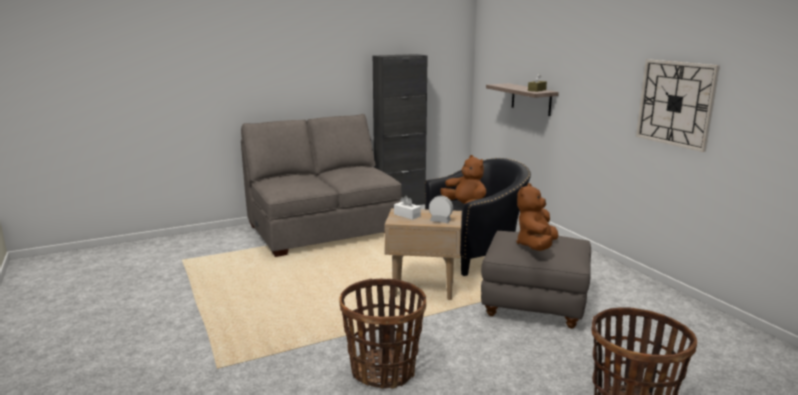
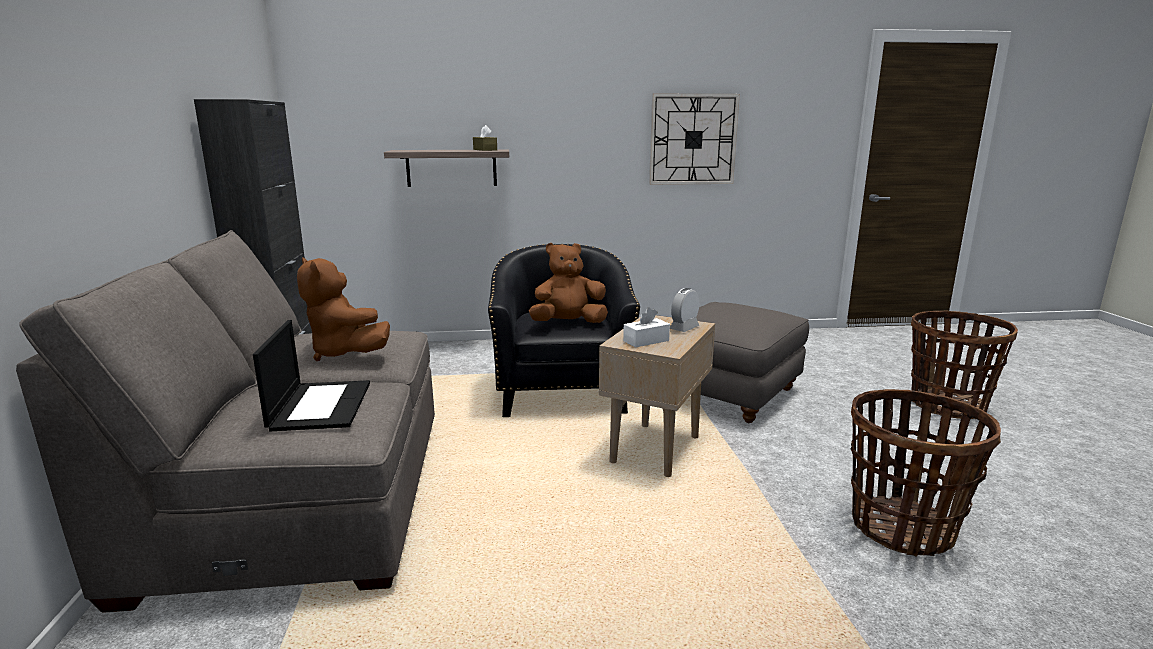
camera: 70 degrees left, 0 degrees up
(294, 183) = (320, 405): none -> laptop
(536, 246) = (750, 315): brown plush toy -> brown plush toy (345, 353)

